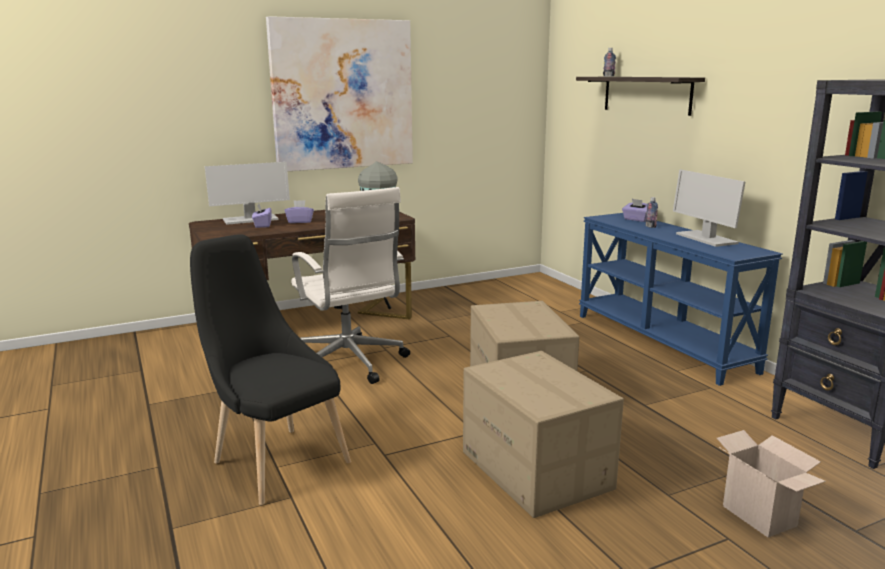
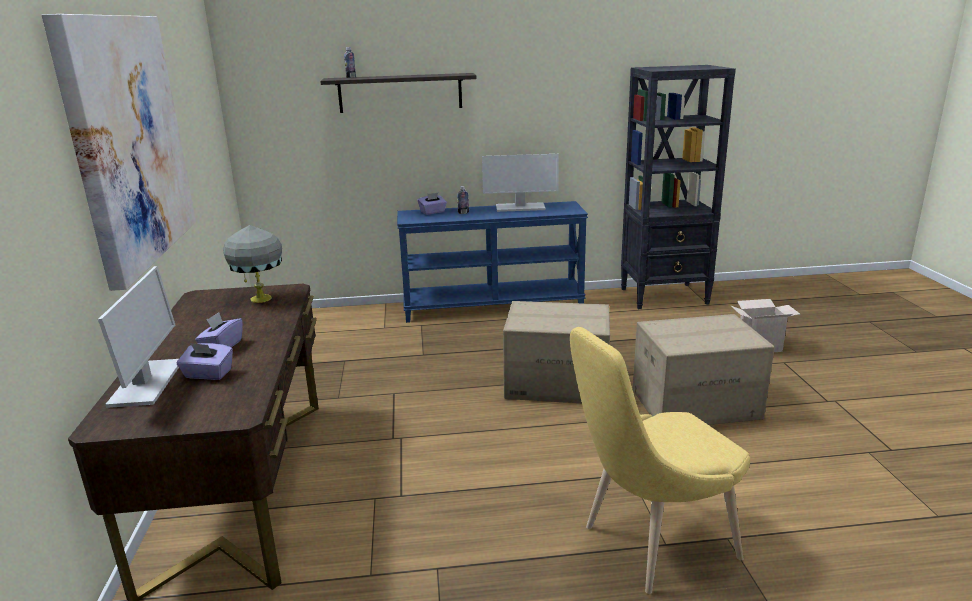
camera: 70 degrees left, 5 degrees up
(275, 460) = (650, 544): black chair -> yellow chair
(349, 364) = (423, 468): white office chair -> none

